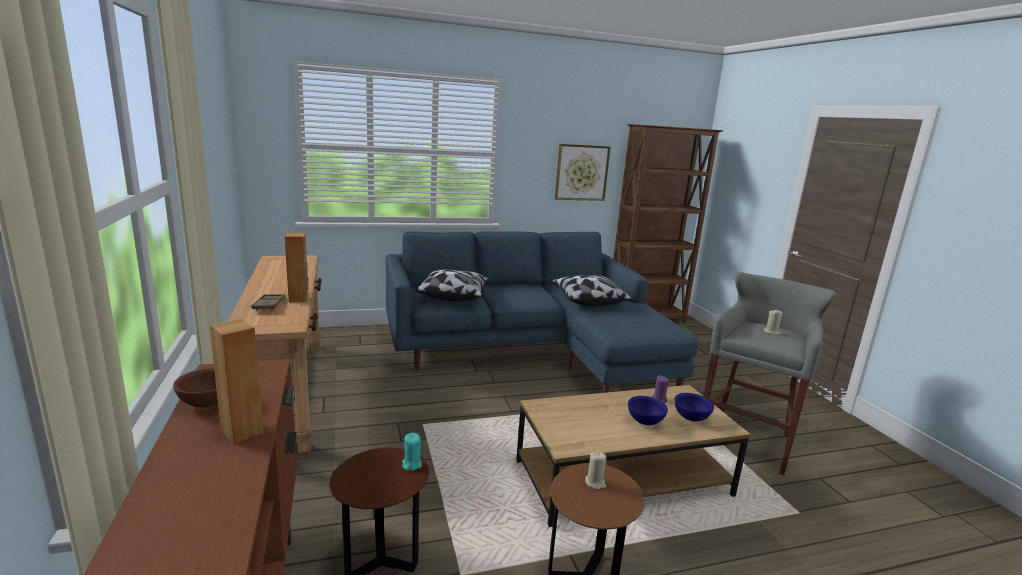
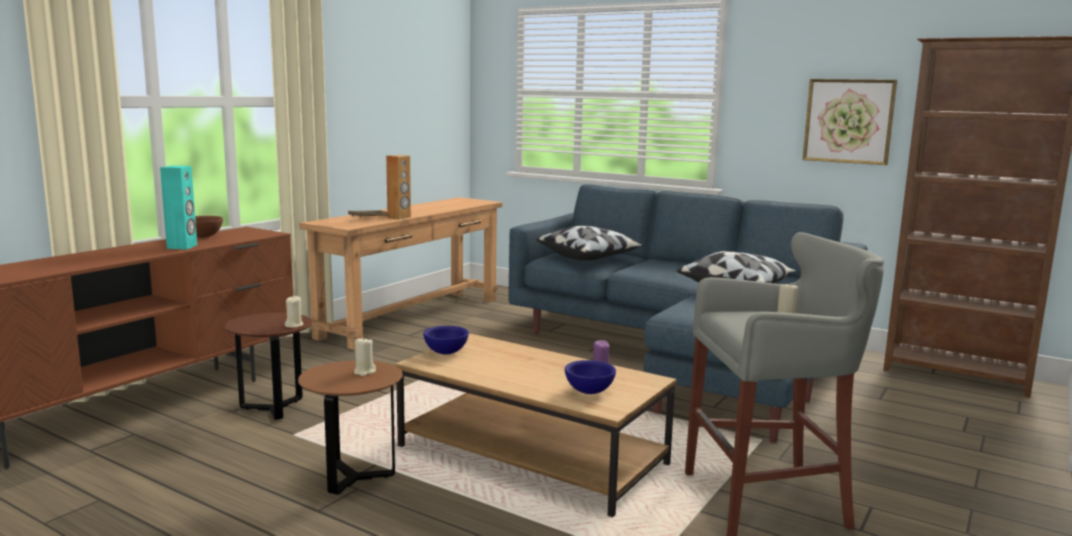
camera: 50 degrees right, 5 degrees down
(242, 431) = (182, 247): brown speaker -> turquoise speaker
(411, 464) = (294, 325): turquoise candle -> beige candle
(645, 422) = (533, 377): blue bowl -> blue bowl (445, 353)

